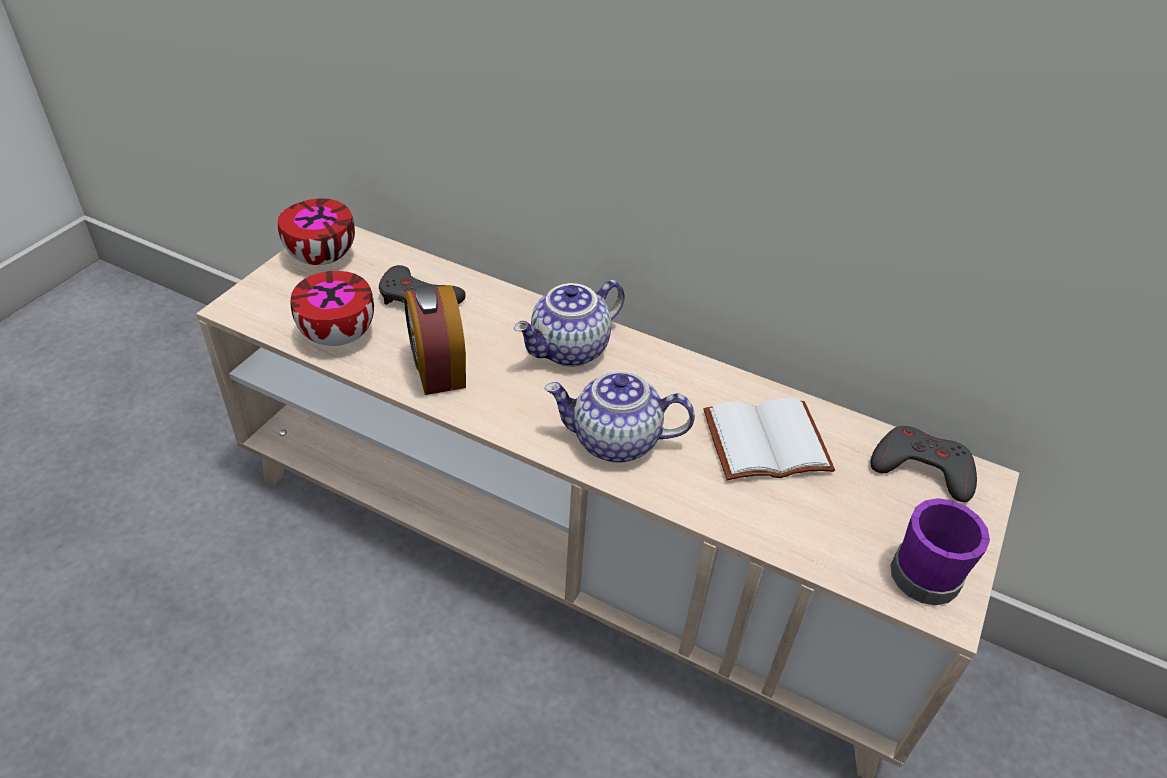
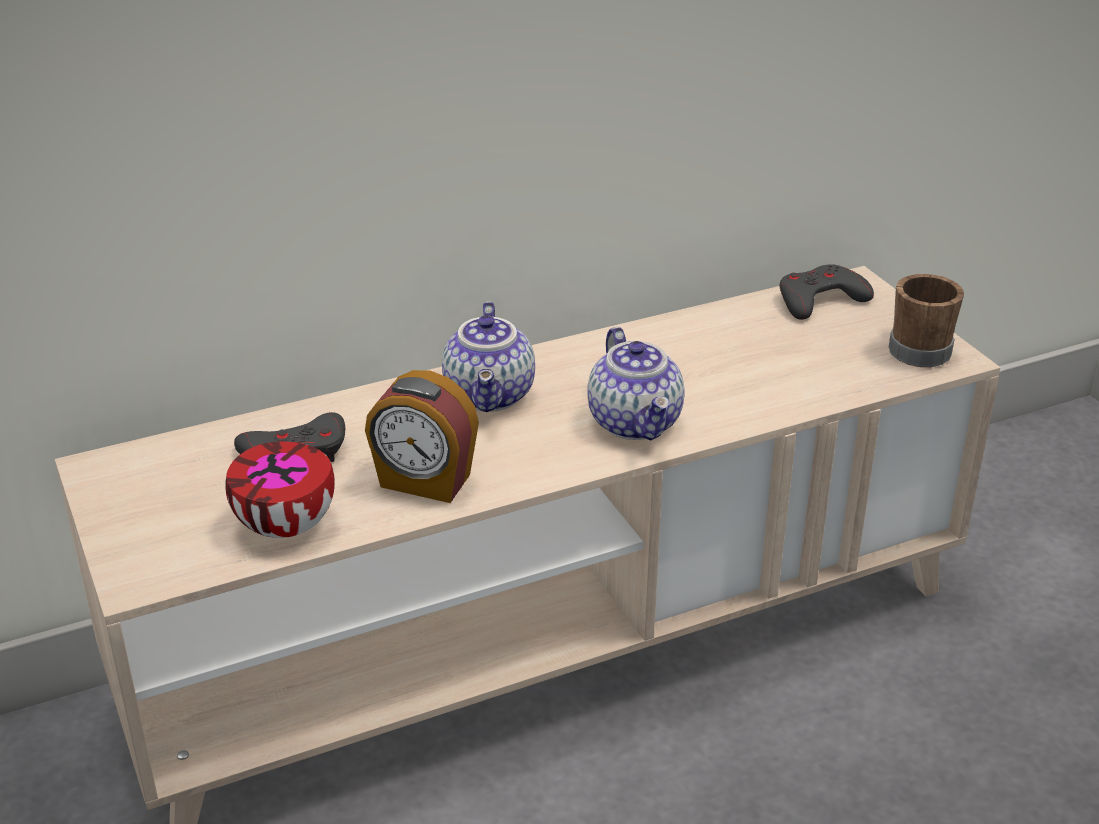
camera: 50 degrees left, 10 degrees down
(320, 257) = (127, 490): bowl -> none
(614, 441) = (636, 423): teapot -> teapot turned 60 degrees counterclockwise
(767, 439) = (717, 349): white book -> none
(928, 571) = (916, 348): purple mug -> brown mug

